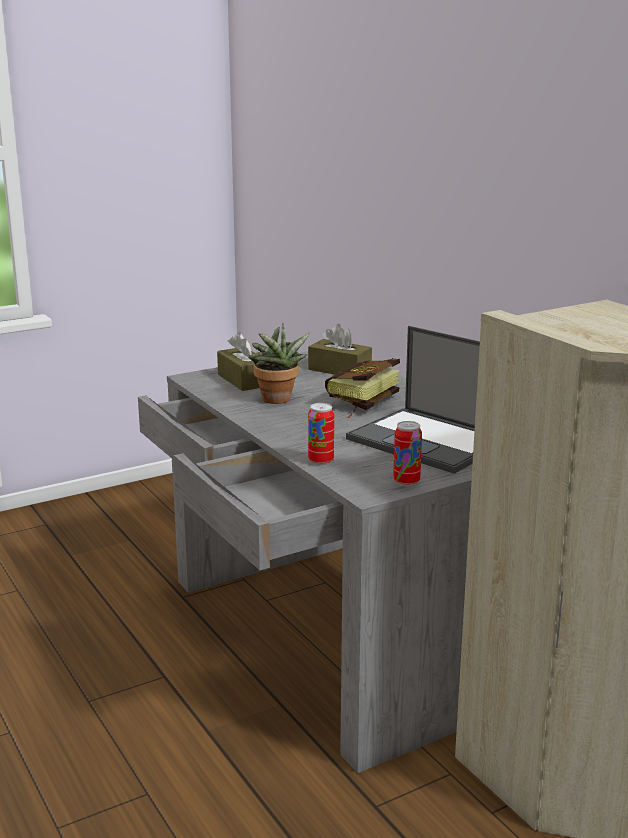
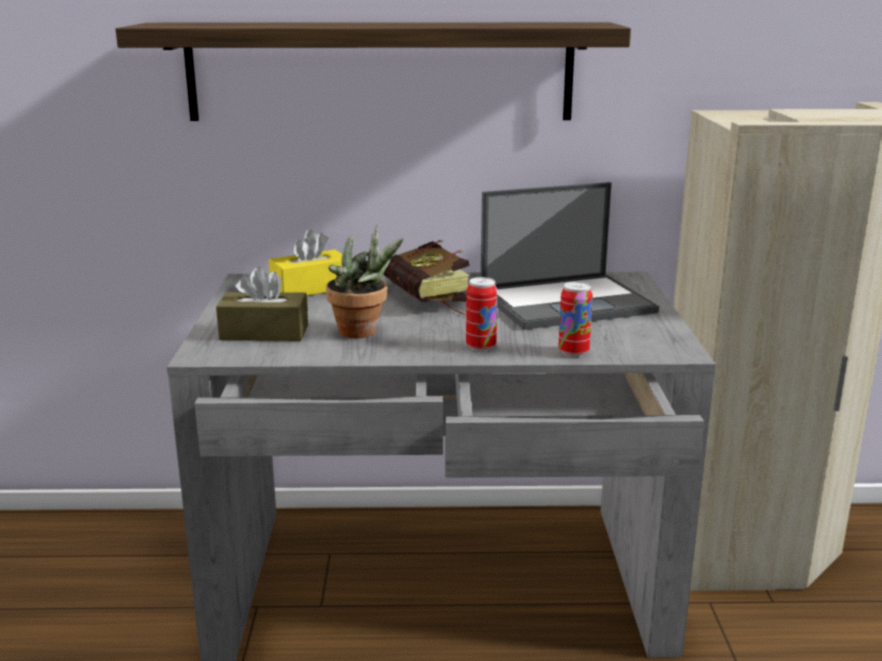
camera: 60 degrees left, 0 degrees up
(339, 370) = (310, 288): brown tissue box -> yellow tissue box
(406, 482) = (662, 333): can -> can (481, 347)
(422, 212) = (380, 72): none -> shelf

